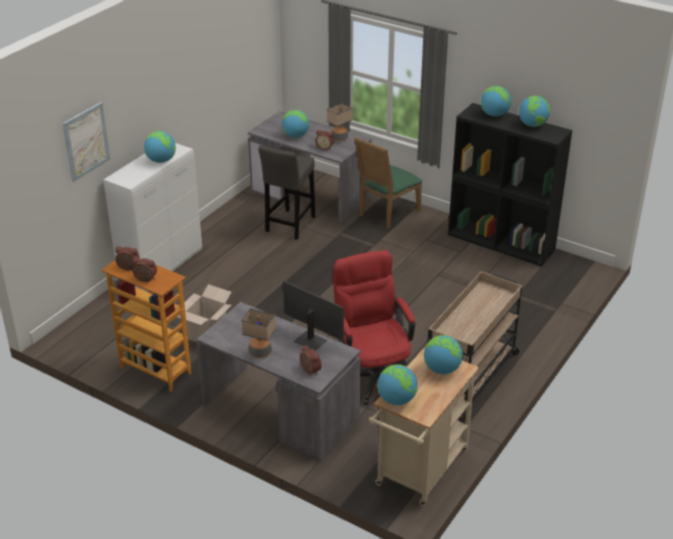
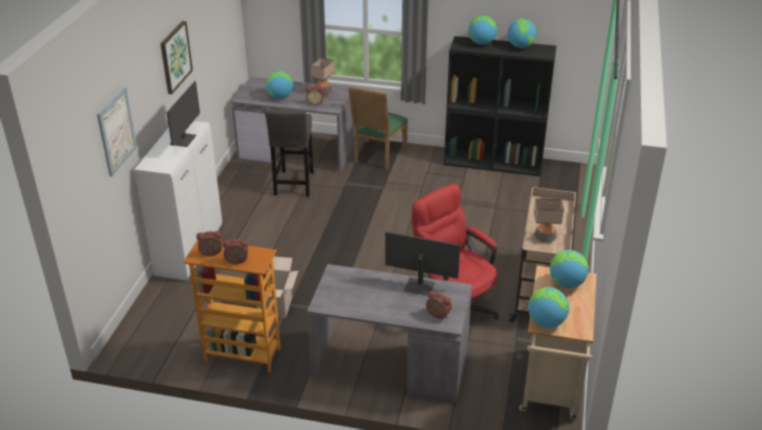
camera: 20 degrees left, 0 degrees up
(161, 160) = (184, 140): globe -> monitor
(174, 81) = (175, 57): none -> picture
(260, 352) = (378, 309): table lamp -> table lamp (545, 238)

